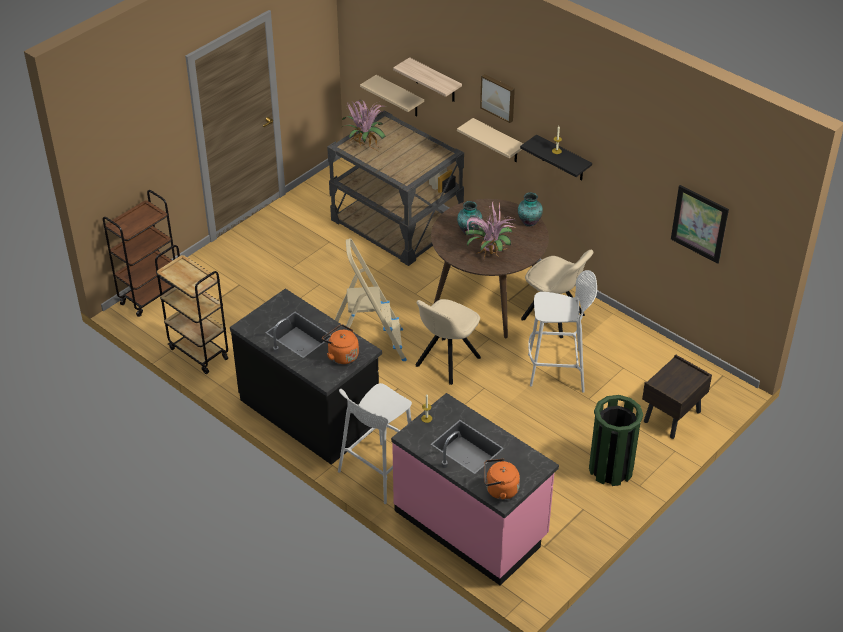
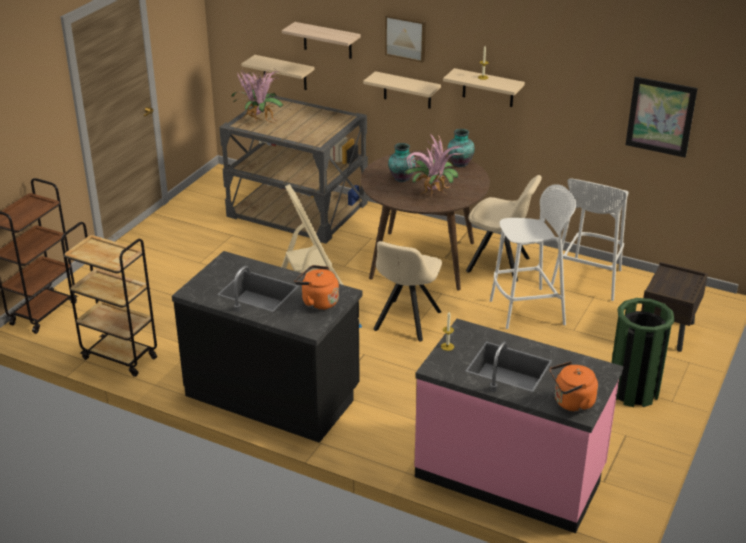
camera: 15 degrees left, 10 degrees down
(378, 472) = (378, 440): white stool -> white stool (589, 280)
(563, 159) = (488, 88): black shelf -> beige shelf

